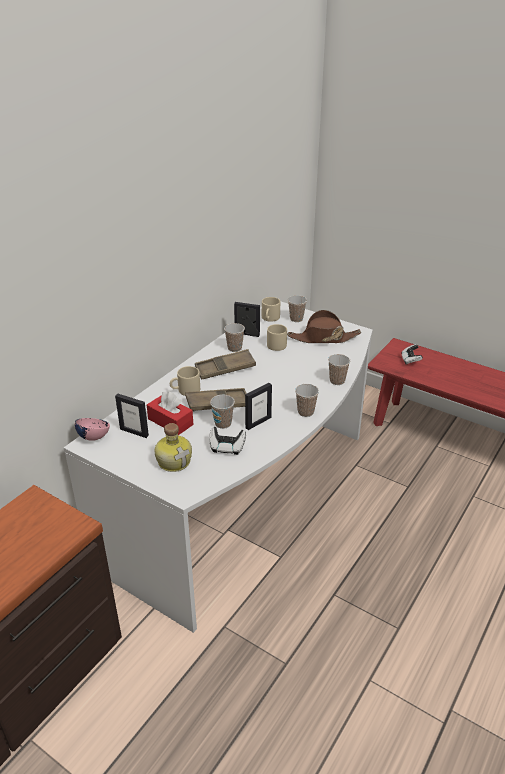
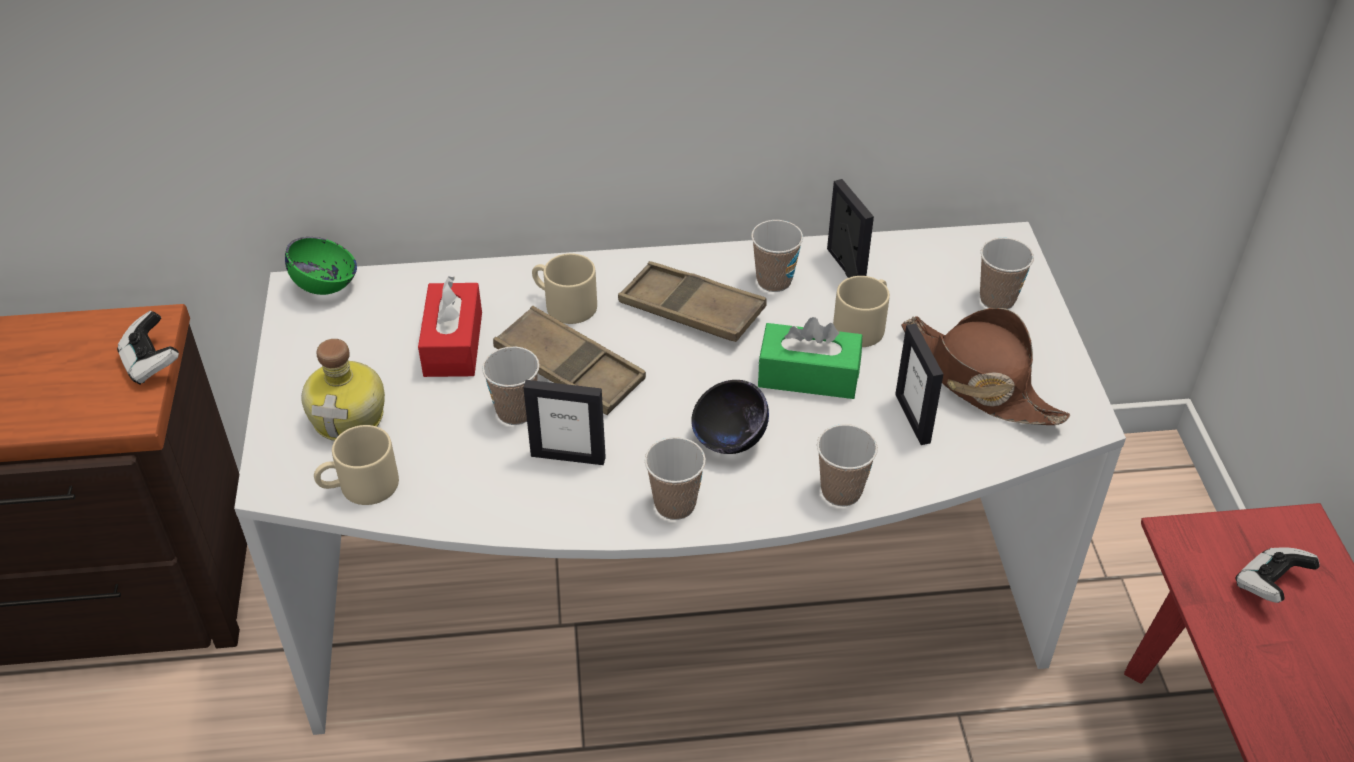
camera: 50 degrees right, 10 degrees up
(94, 437) = (326, 286): pink bowl -> green bowl
(134, 432) = (382, 321): picture frame -> picture frame (913, 418)
(227, 447) = (450, 460): game controller -> game controller (151, 363)
(270, 318) = (945, 263): beige mug -> beige mug (360, 487)
(283, 363) = (808, 375): none -> green tissue box
(291, 389) = (729, 440): none -> black bowl

